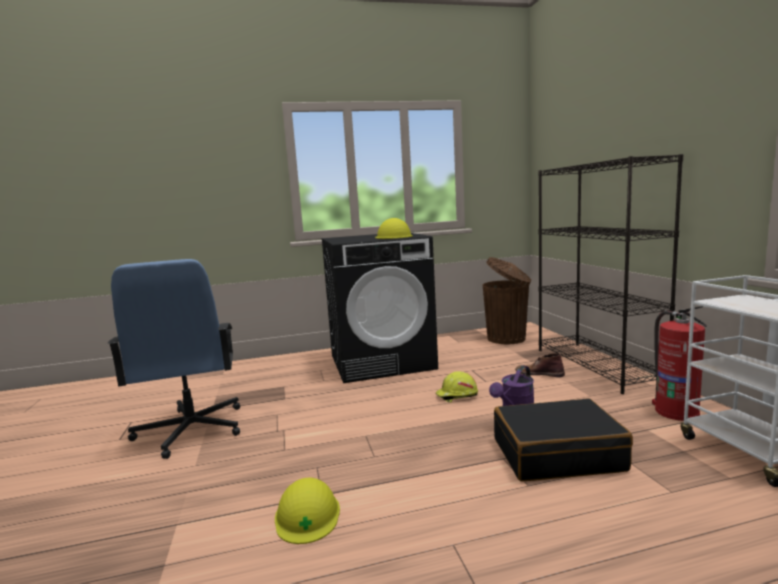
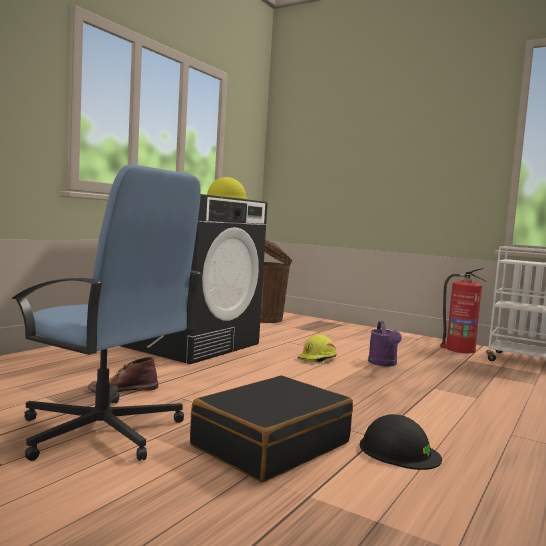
camera: 45 degrees left, 5 degrees down
(307, 515) = (399, 451): yellow hard hat -> black hard hat
(539, 373) = (341, 339): brown boot -> brown boot (123, 389)
(557, 454) = (454, 379): black suitcase -> black suitcase (270, 444)
(597, 366) = (368, 331): black bookcase -> none

